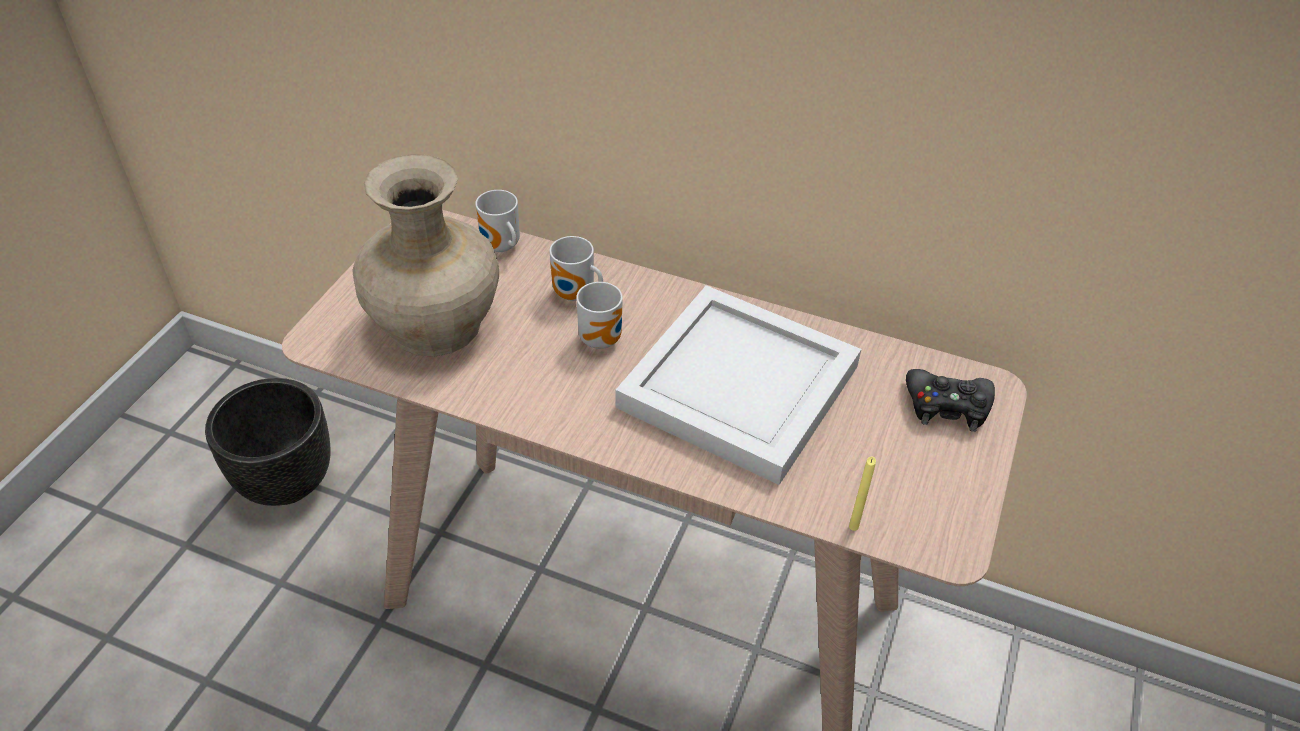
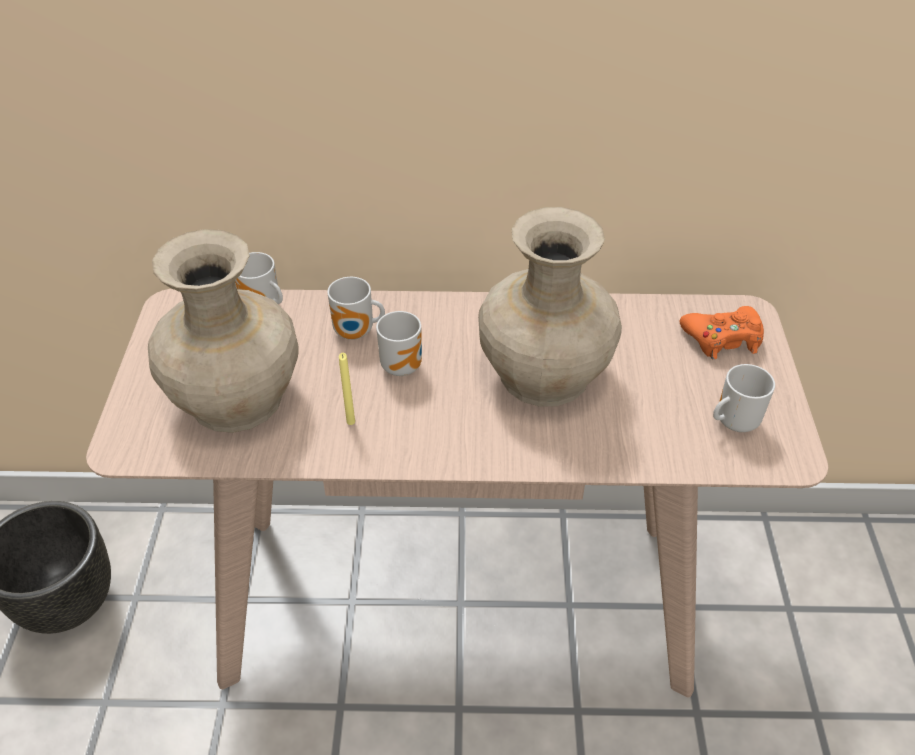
camera: 20 degrees left, 0 degrees up
(735, 387) = (542, 375): white tray -> beige vase
(853, 526) = (706, 464): yellow candle -> yellow candle (351, 422)
(907, 494) = (732, 422): none -> mug
(947, 406) = (722, 338): black game controller -> orange game controller

